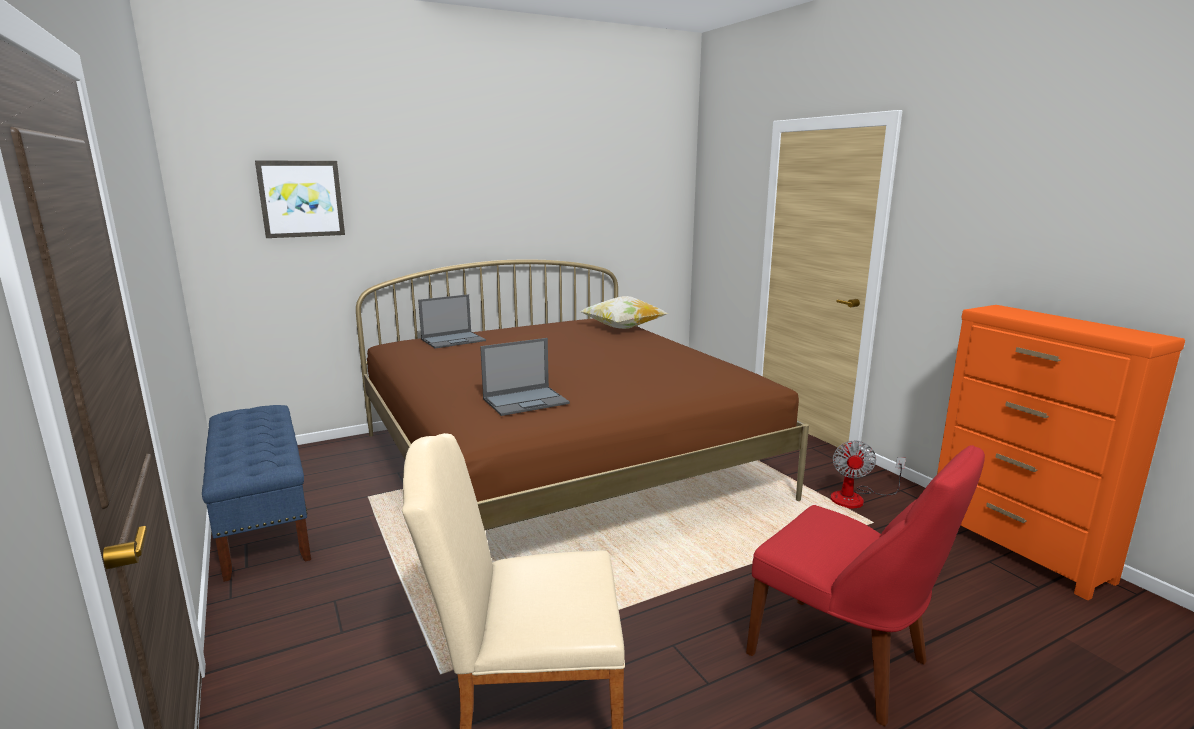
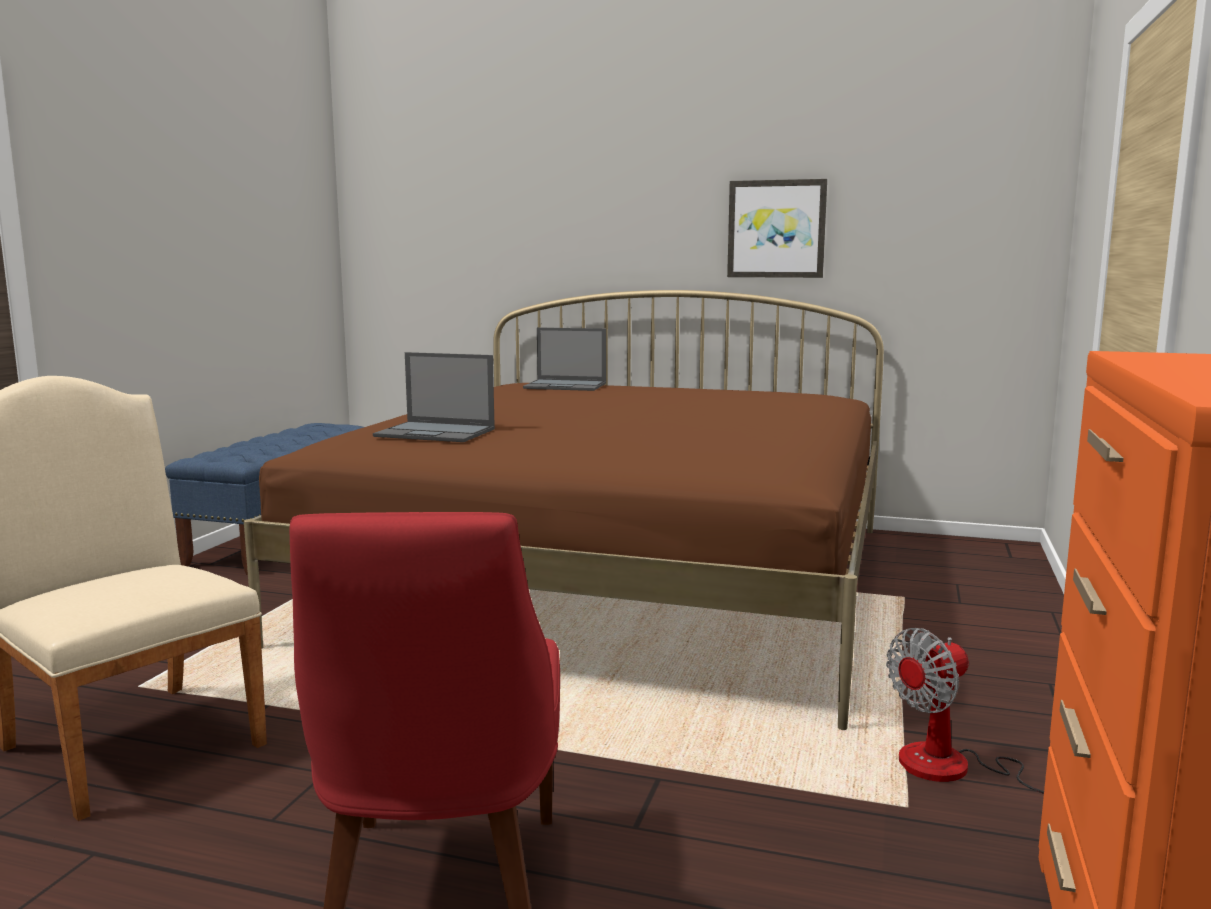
camera: 45 degrees right, 5 degrees down
(301, 199) = (453, 200): picture -> picture (776, 229)
(623, 328) = (805, 404): pillow -> none

